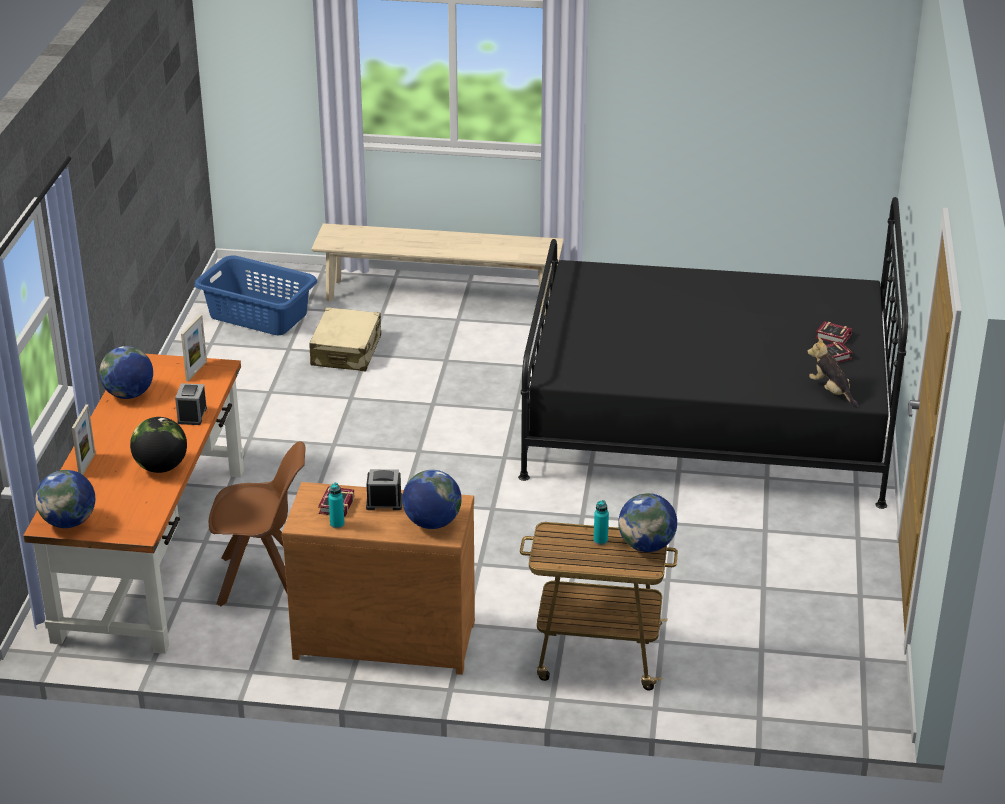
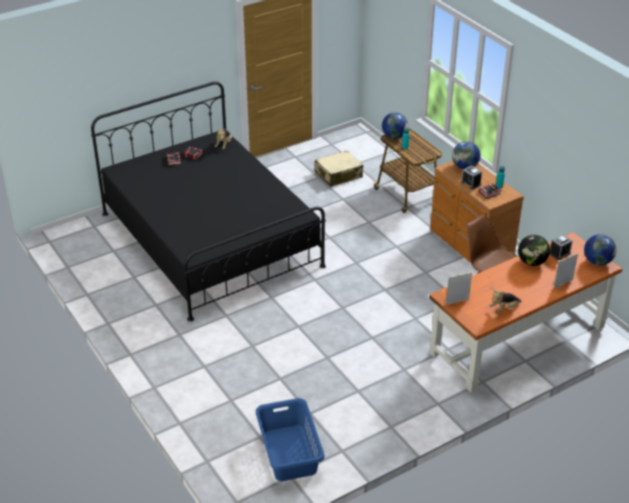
camera: 130 degrees left, 5 degrees up
(129, 394) = (504, 309): globe -> plush toy
(192, 415) = (488, 279): alarm clock -> alarm clock (559, 253)
(346, 351) = (286, 388): beige suitcase -> beige suitcase (338, 175)
(439, 297) = (187, 388): beige bench -> none

